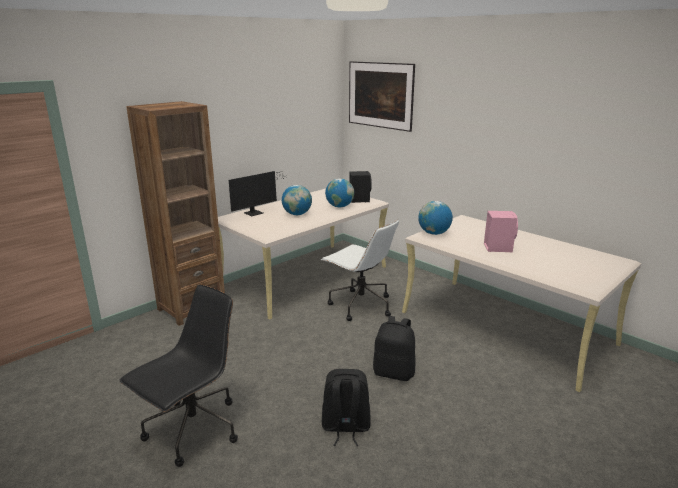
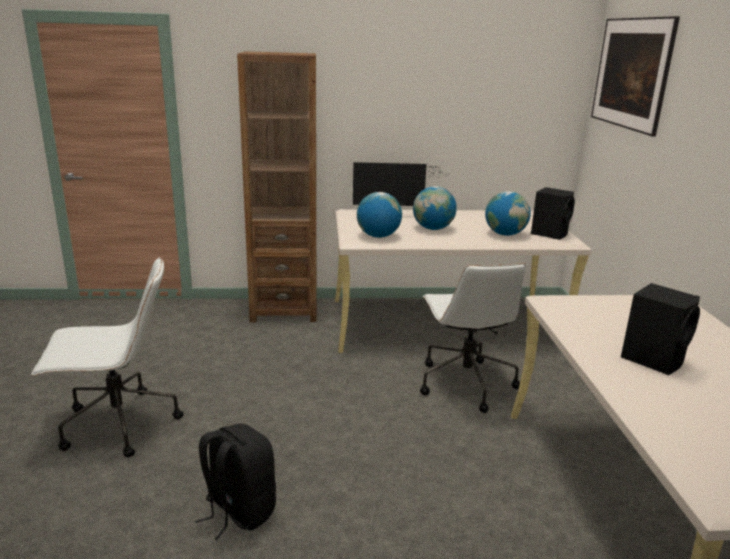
camera: 40 degrees right, 0 degrees up
(192, 430) = (117, 425): black office chair -> white office chair
(394, 372) = (386, 484): black backpack -> none
(434, 233) = (577, 303): globe -> globe (378, 236)
(498, 247) = (654, 359): pink speaker -> black speaker

